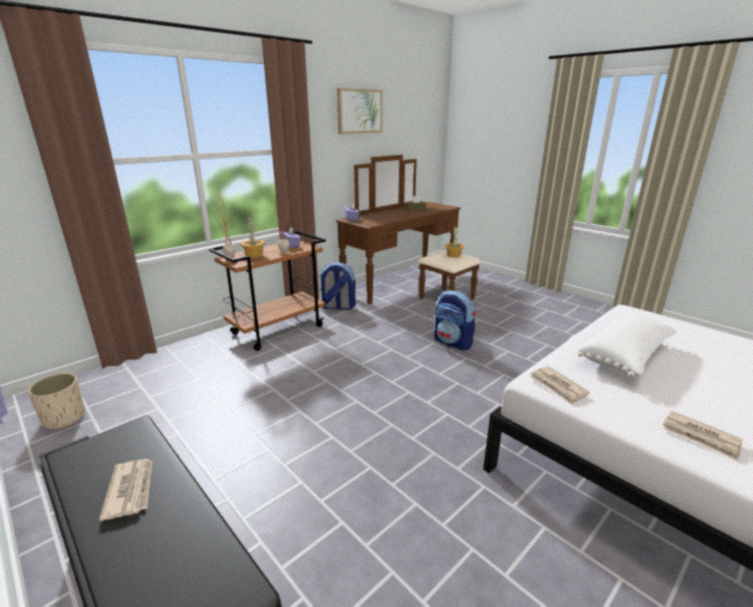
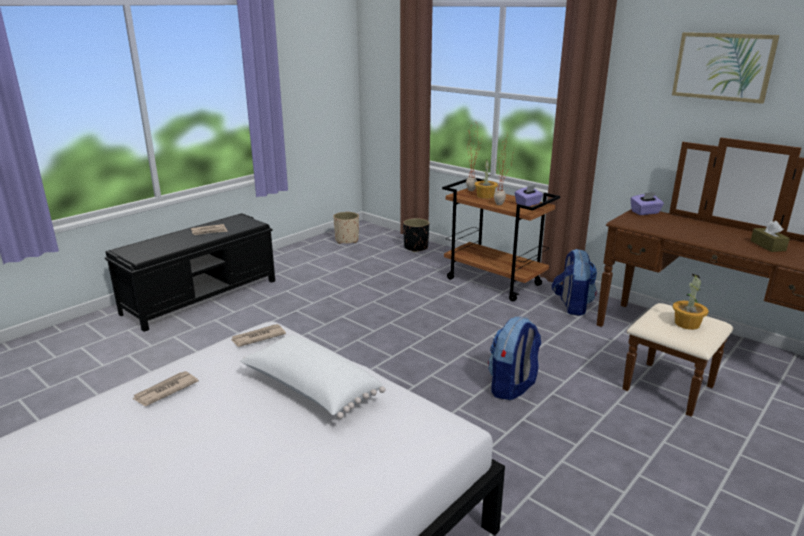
camera: 85 degrees right, 0 degrees up
(154, 364) = (415, 248): none -> black planter

